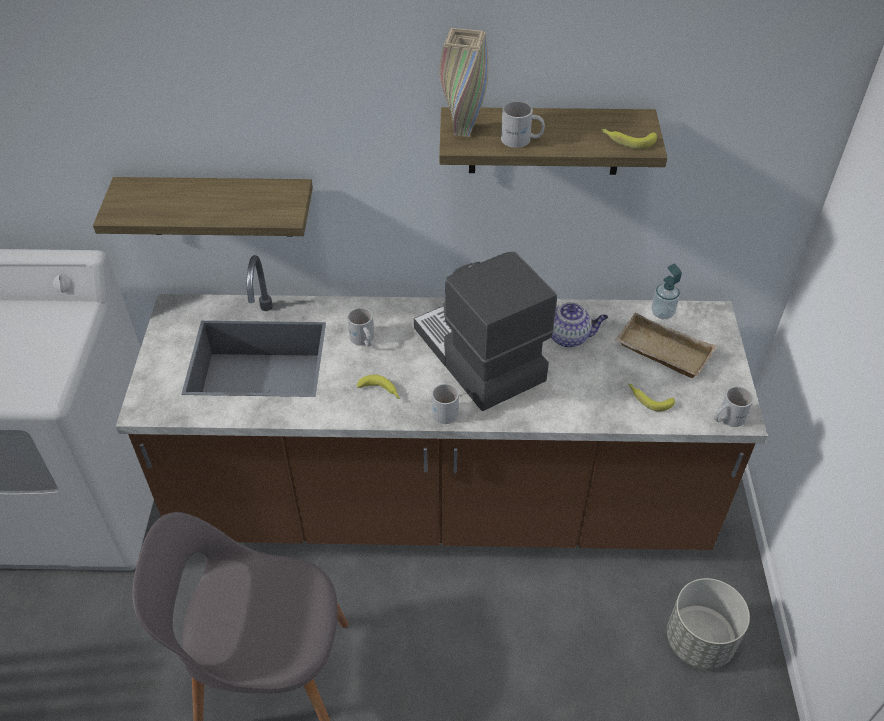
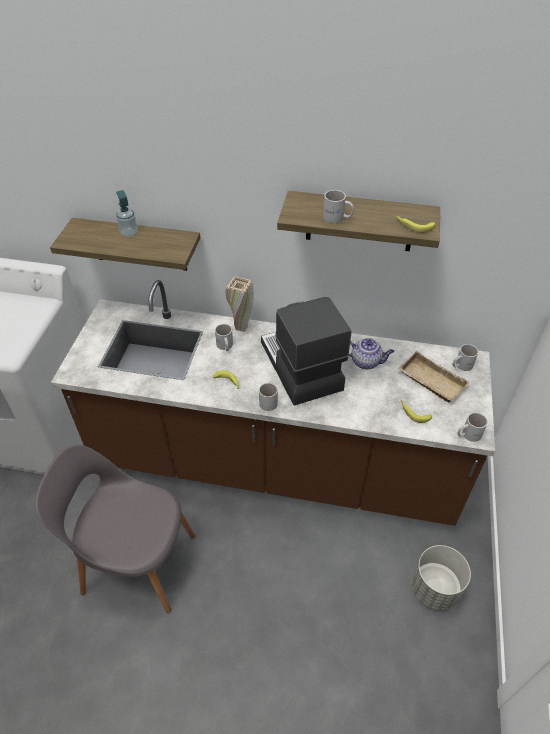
camera: 10 degrees right, 0 degrees up
(462, 131) = (297, 208): beige vase -> beige vase (241, 328)
(662, 313) = (437, 354): soap dispenser -> soap dispenser (129, 233)
(697, 324) = (461, 365): none -> white mug

